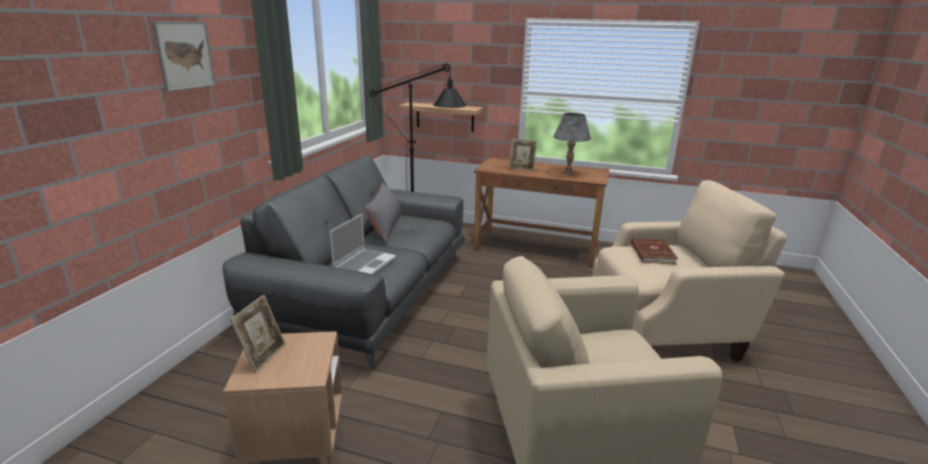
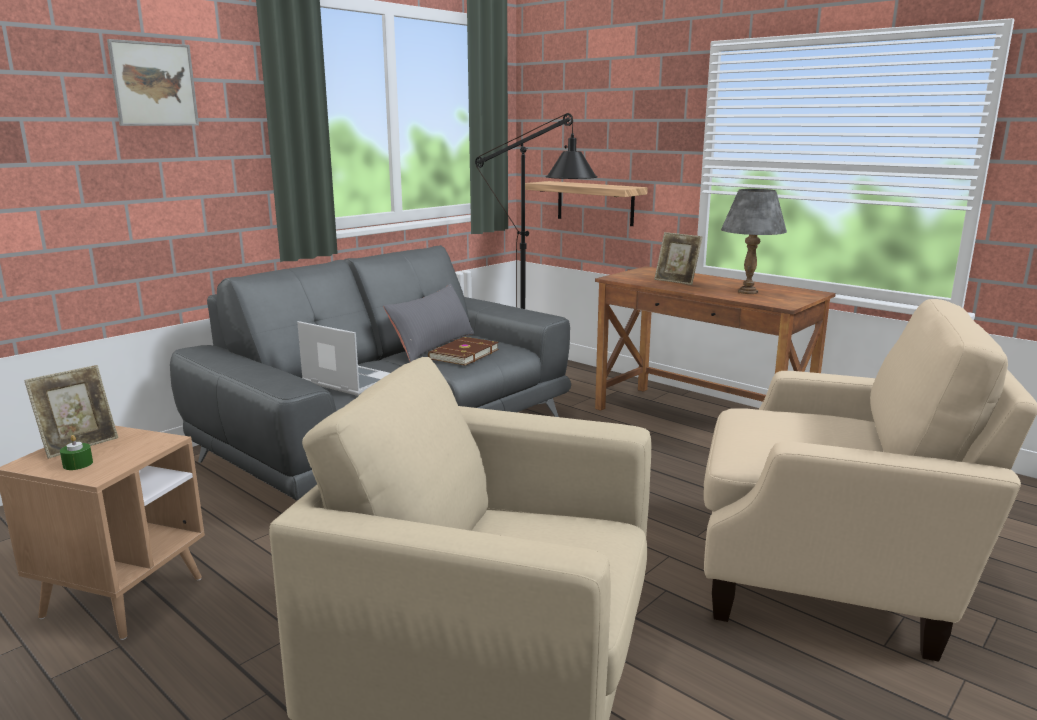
camera: 25 degrees right, 5 degrees down
(285, 371) = (78, 464): none -> green candle
(364, 264) = (348, 381): laptop -> laptop turned 105 degrees counterclockwise
(651, 253) = (794, 423): brown book -> brown book (462, 354)

